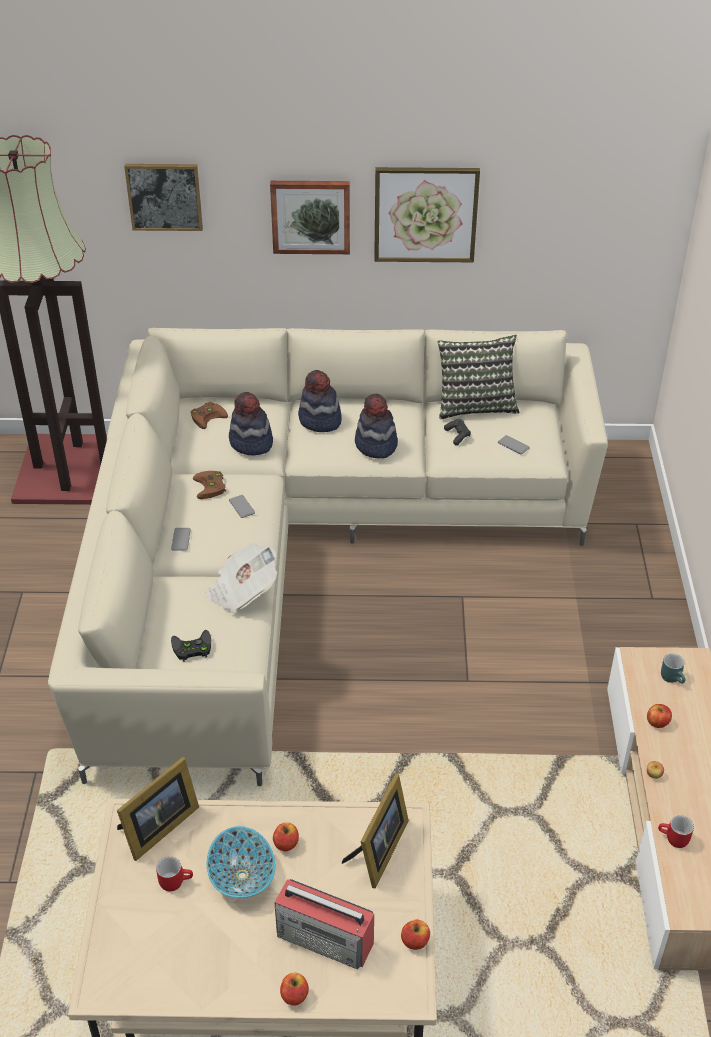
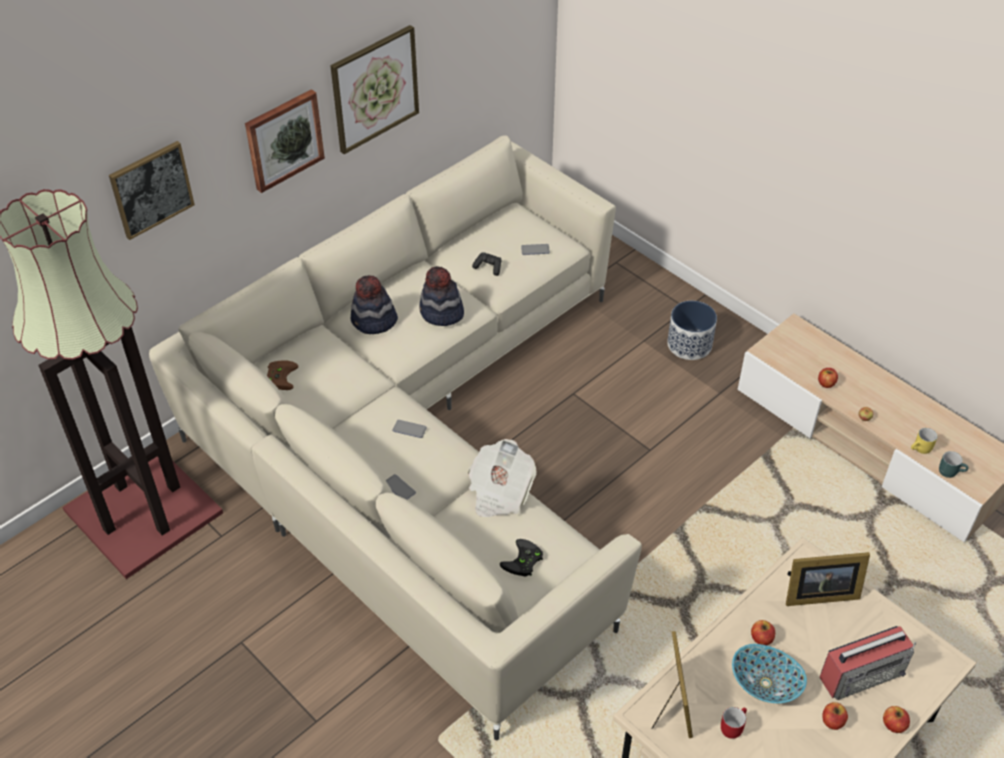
camera: 45 degrees left, 5 degrees up
(211, 487) = (364, 431): brown game controller -> none
(251, 443) = (345, 375): hat -> none
(379, 852) = (817, 593): picture frame -> picture frame turned 105 degrees clockwise
(415, 941) = (908, 628): apple -> apple (832, 721)
(475, 405) = (469, 235): pillow -> none
(615, 627) = (689, 344): none -> planter
(673, 678) = (799, 347): turquoise mug -> turquoise mug (950, 471)
(673, 840) = (921, 450): red mug -> yellow mug

